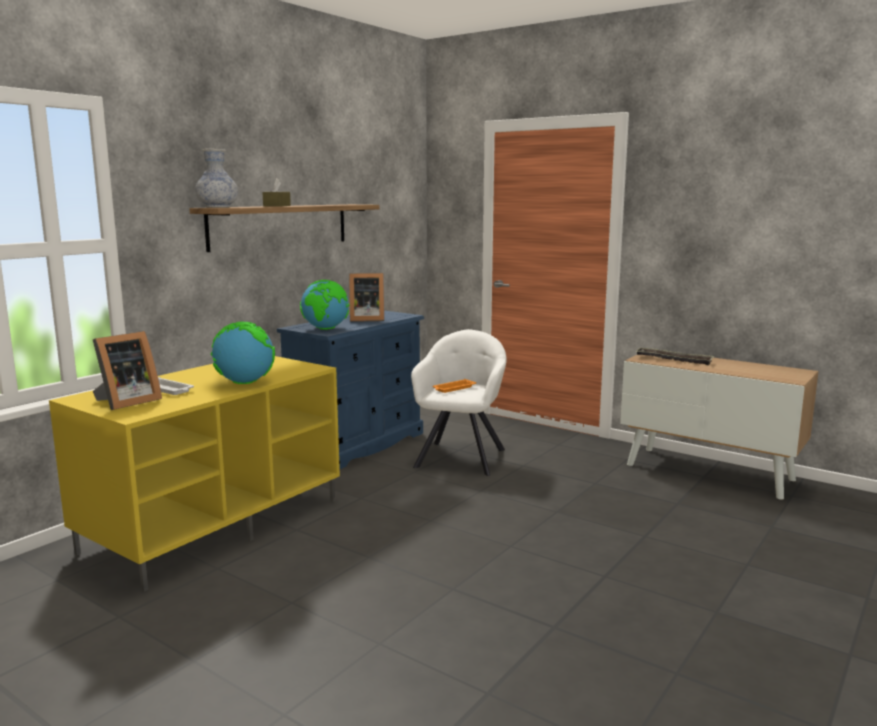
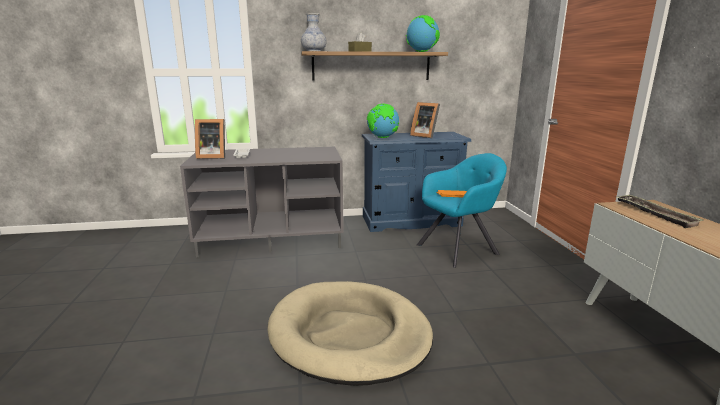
camera: 45 degrees right, 5 degrees up
(215, 524) = (273, 238): yellow tv stand -> grey tv stand
(244, 383) = (277, 158): globe -> globe (421, 52)
(461, 456) = (459, 248): white armchair -> turquoise armchair
(514, 571) = (349, 335): none -> beige dog bed

